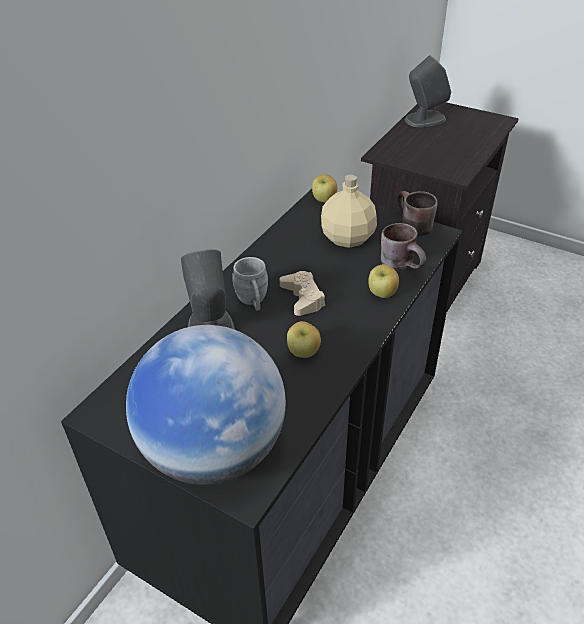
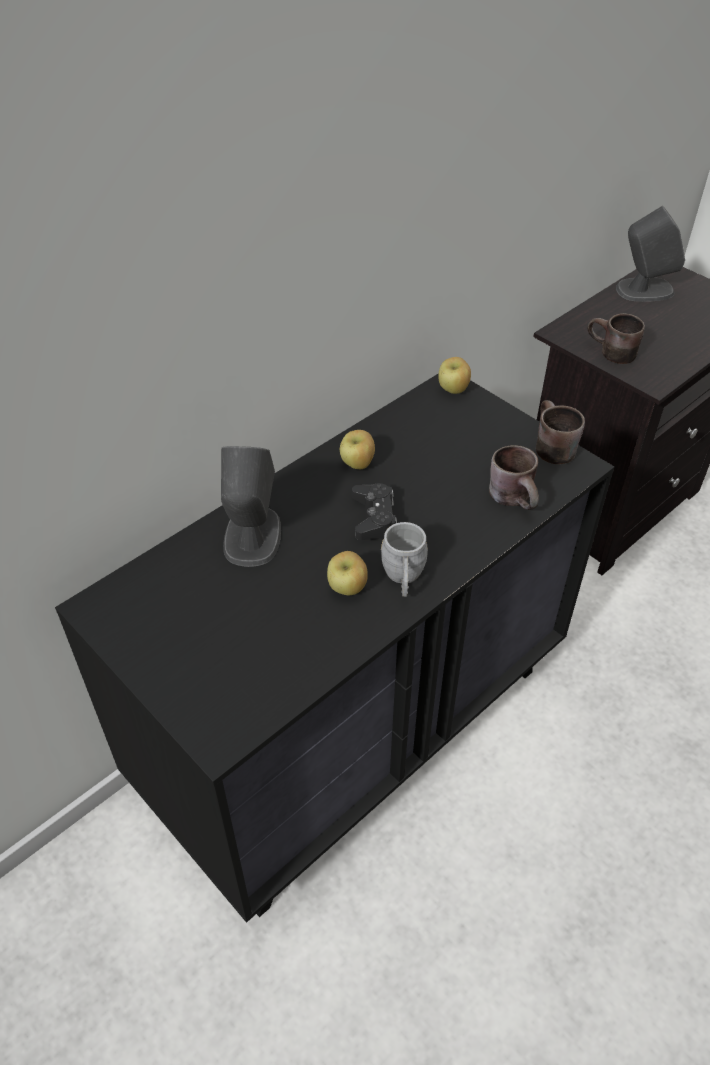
camera: 15 degrees right, 5 degrees up
(214, 450) = (203, 682): globe -> none
(253, 301) = (314, 509): grey mug -> grey mug (403, 579)
(303, 298) = (374, 517): beige game controller -> black game controller
(348, 238) = (462, 448): beige bottle -> none
(382, 294) = (473, 533): apple -> apple (358, 464)
(420, 162) = (610, 354): none -> brown mug

